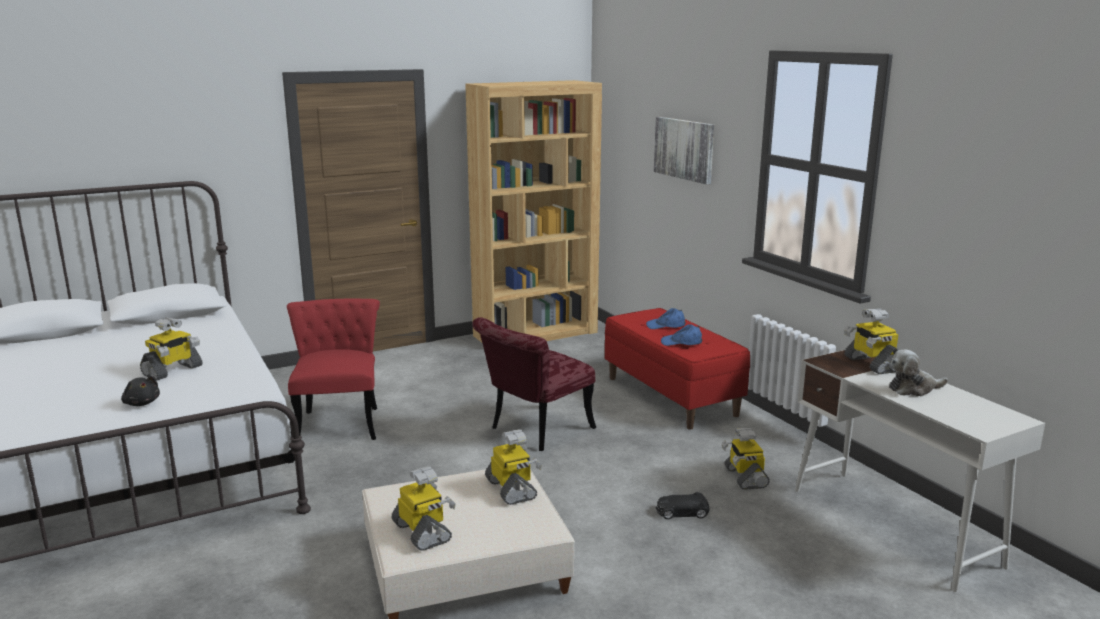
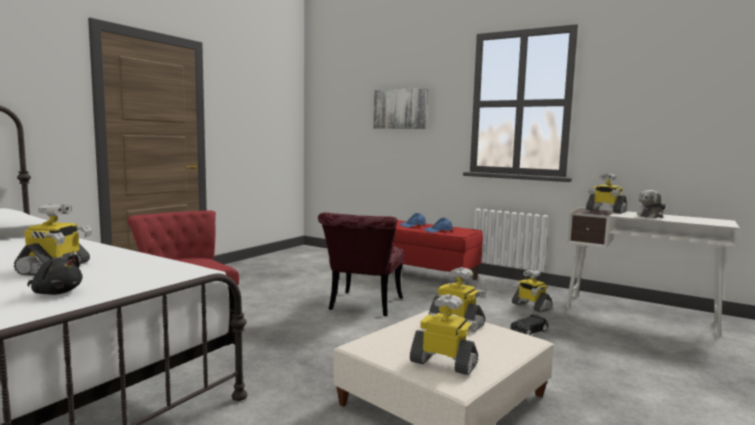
camera: 30 degrees left, 10 degrees down
(536, 334) = (283, 257): brown bookcase -> none

